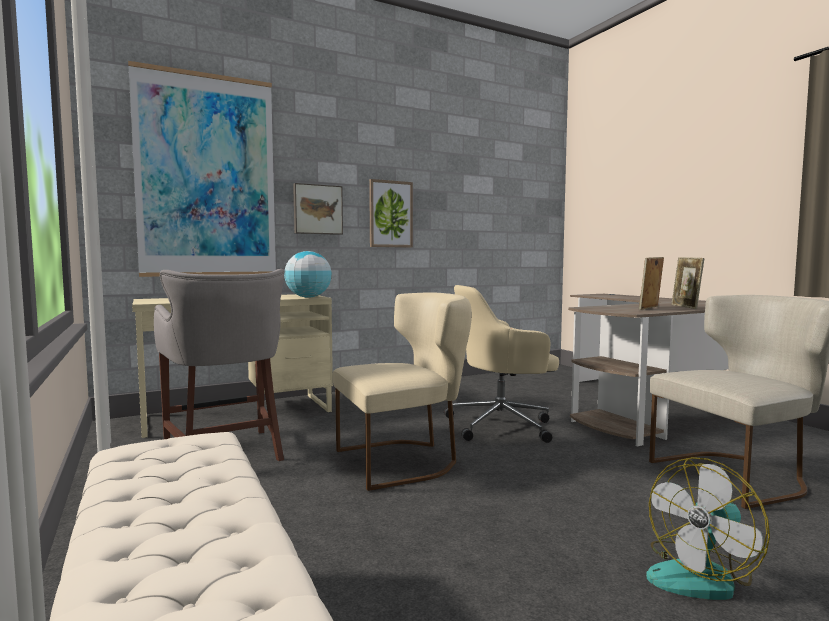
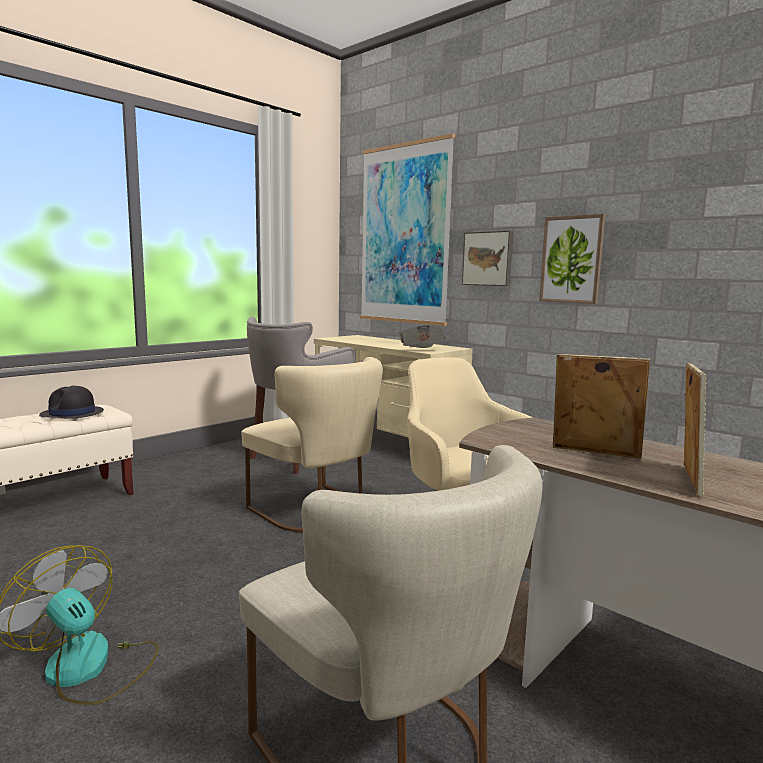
camera: 70 degrees right, 5 degrees up
(181, 460) = (72, 414): none -> black hat
(308, 297) = (421, 350): globe -> newspaper
(685, 307) = (687, 480): picture frame -> picture frame turned 135 degrees clockwise

